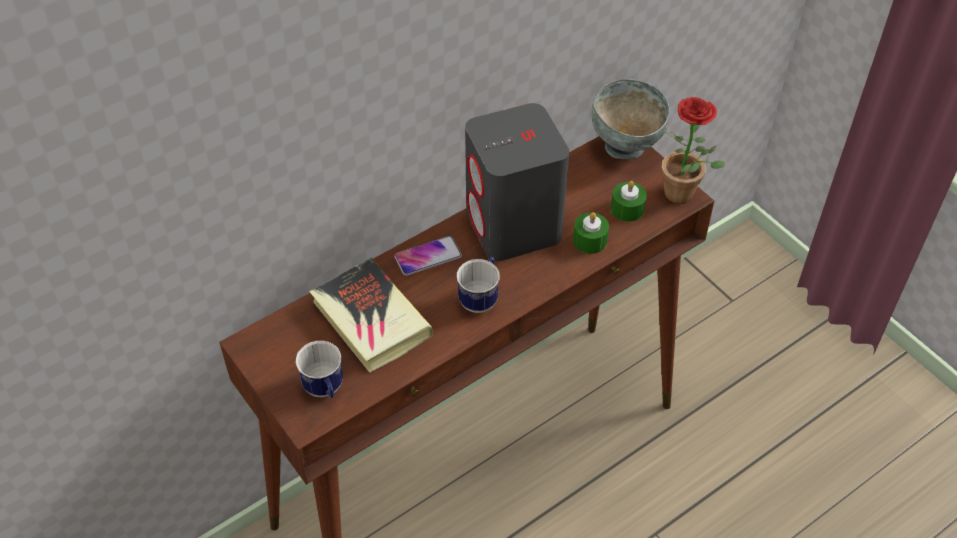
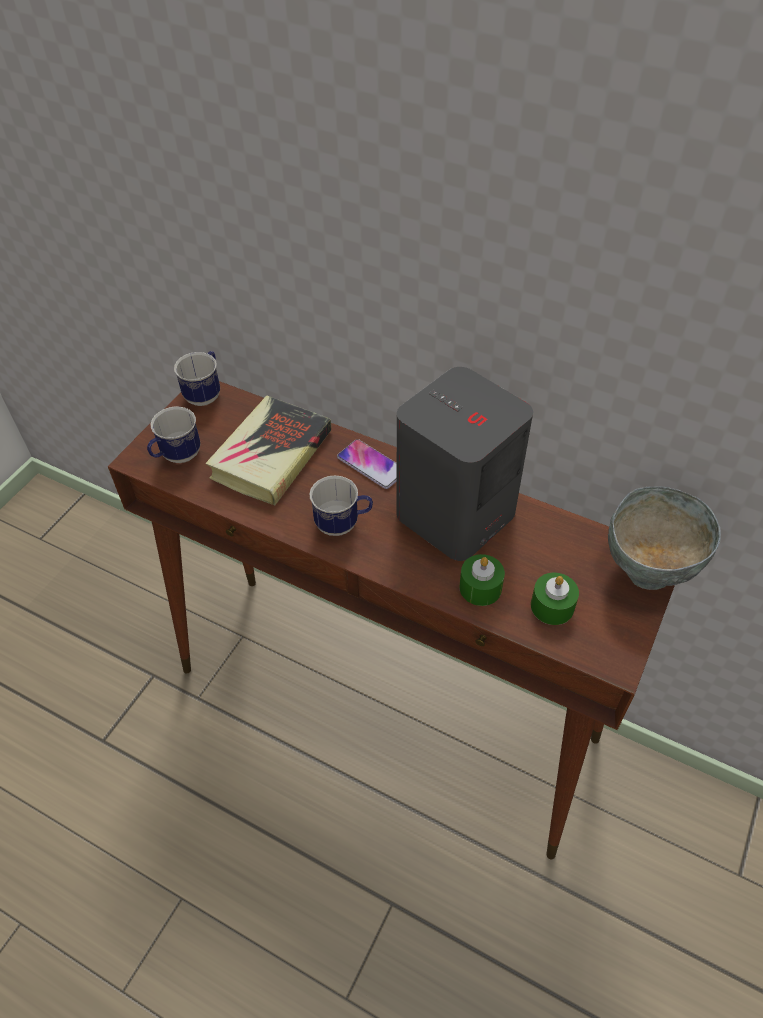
camera: 65 degrees right, 0 degrees up
(254, 344) = (206, 394): none -> mug
(684, 196) = (616, 658): potted plant -> none

